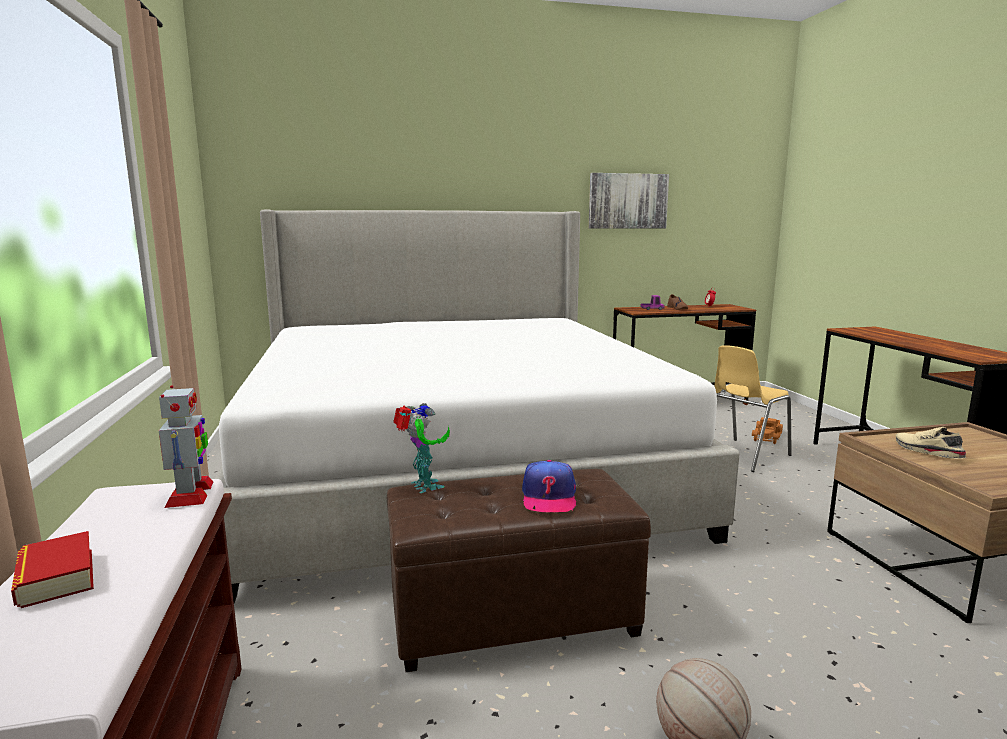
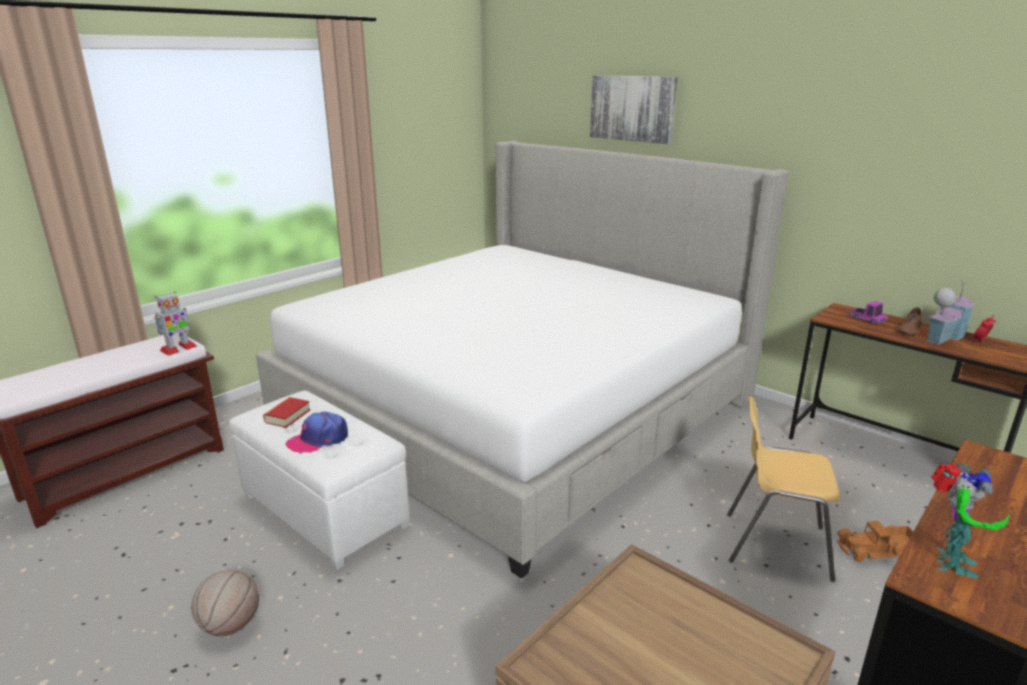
camera: 55 degrees right, 10 degrees up
(56, 578) = (85, 362): book -> book (287, 416)
(423, 486) = (305, 397): toy robot -> toy robot (949, 563)
(512, 616) = (325, 510): brown ottoman -> white ottoman
(627, 201) = (882, 162): picture -> picture (632, 108)
(694, 307) = (942, 336): none -> toy house
(926, 452) = (638, 616): beige shoe -> none

